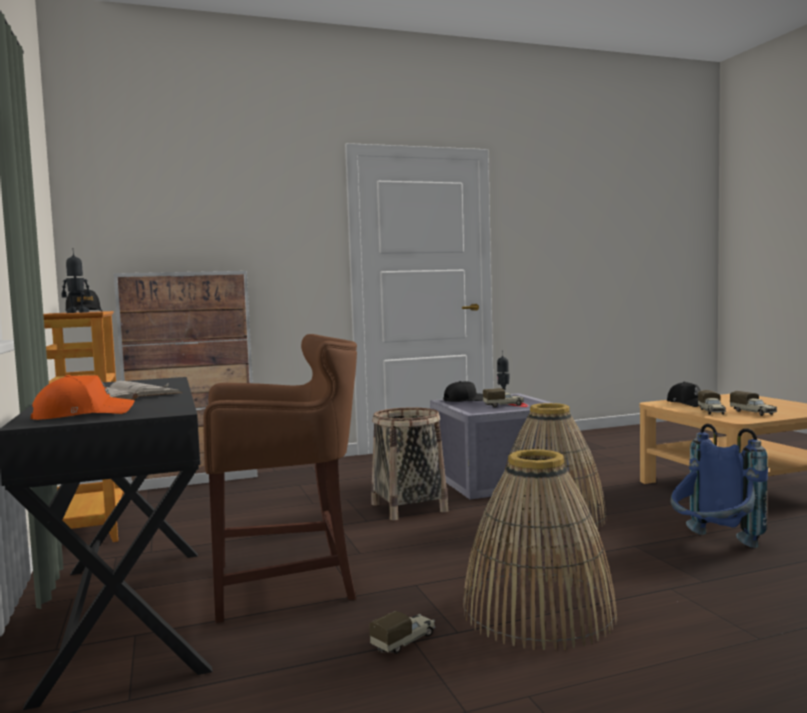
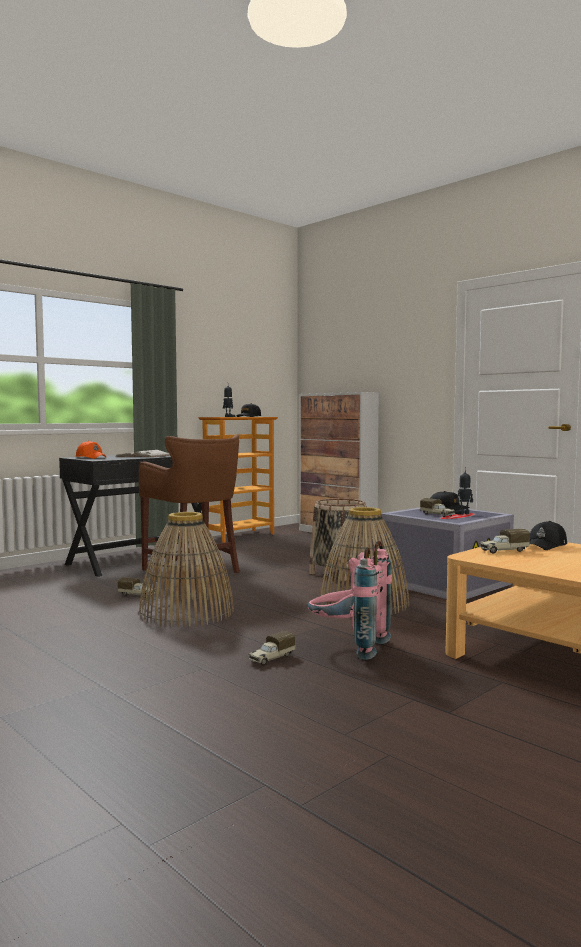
camera: 65 degrees right, 0 degrees up
(714, 546) = (348, 646): blue backpack -> pink backpack
(753, 413) = (521, 560): toy truck -> toy truck (271, 658)

